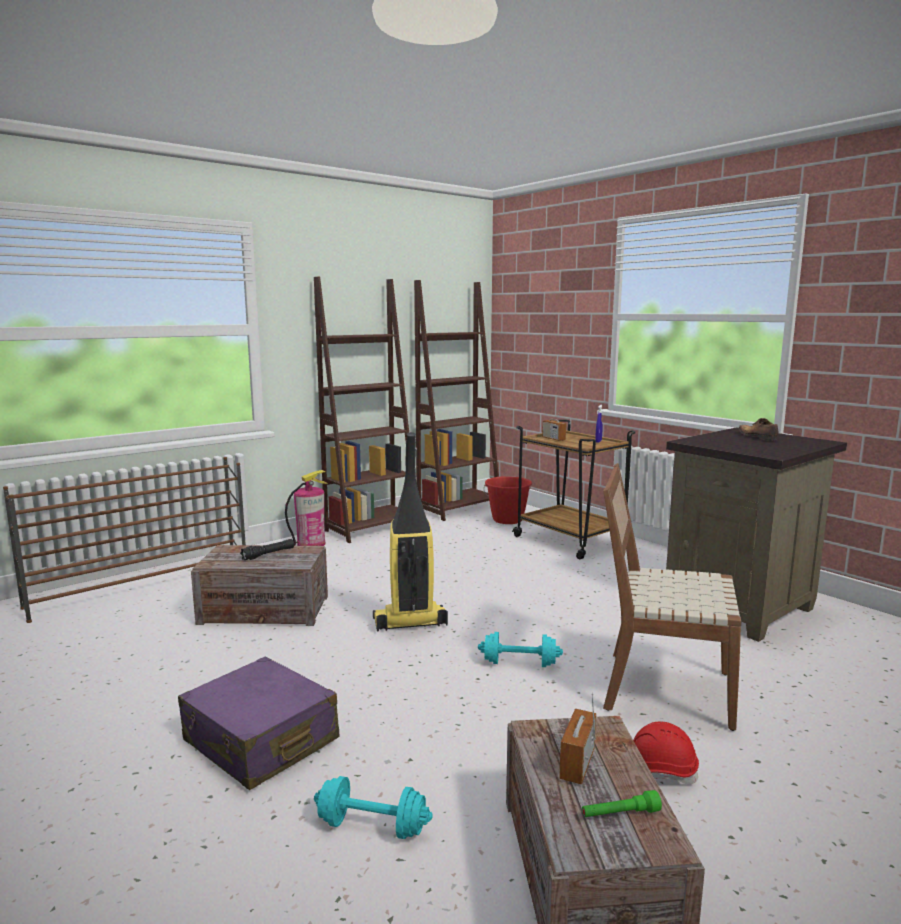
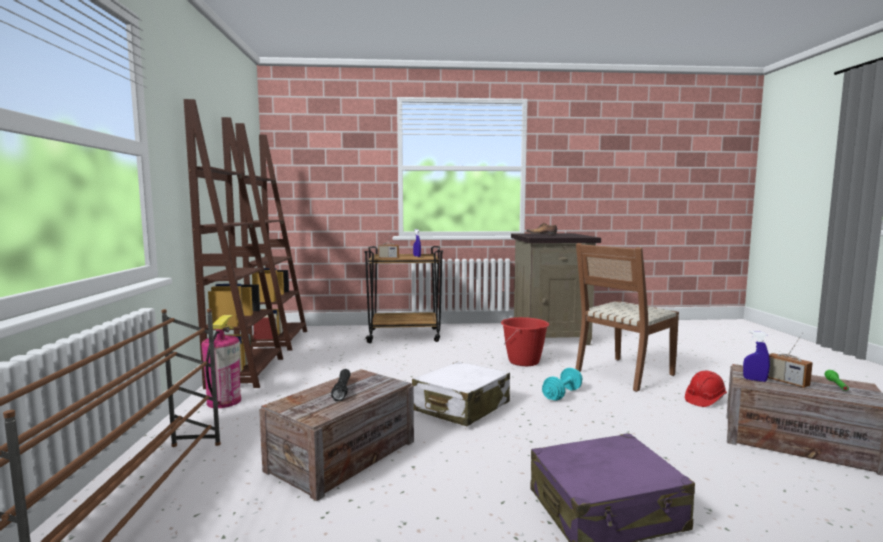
camera: 55 degrees left, 5 degrees down
(372, 826) = (746, 490): turquoise dumbbell -> none
(409, 623) = (461, 407): vacuum cleaner -> white suitcase
(507, 520) = (335, 336): red bucket -> red bucket (524, 361)
(550, 736) = (755, 380): none -> blue spray bottle

